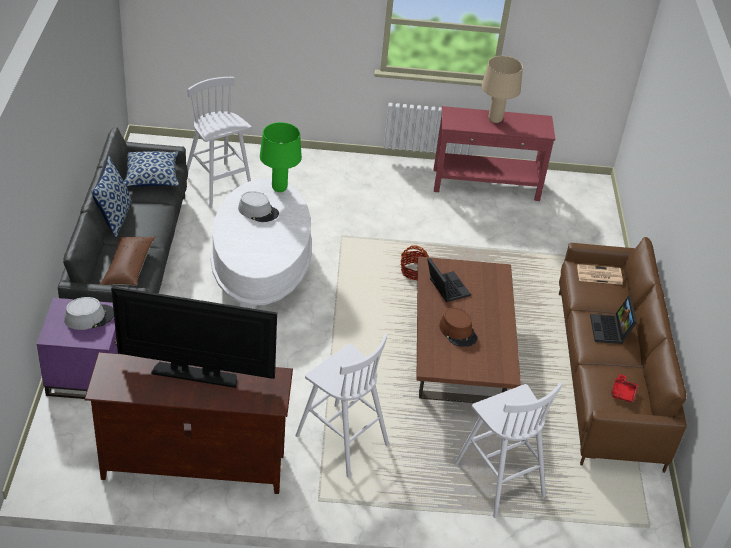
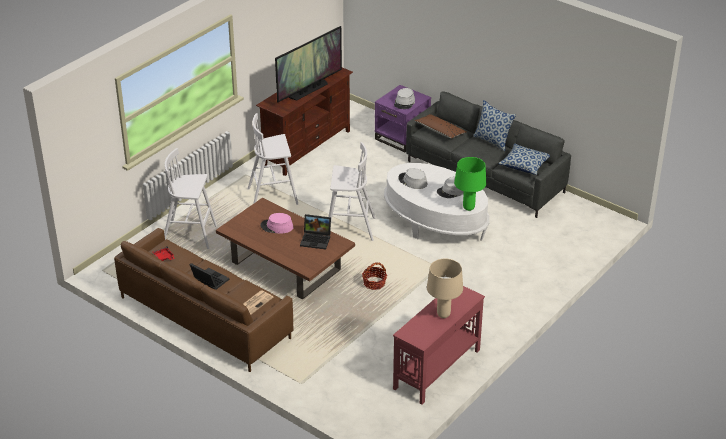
camera: 130 degrees right, 5 degrees down
(219, 186) = (538, 236): white stool -> white stool (349, 228)
(266, 248) = (412, 181): none -> grey hat
(458, 332) = (277, 227): brown hat -> pink hat

